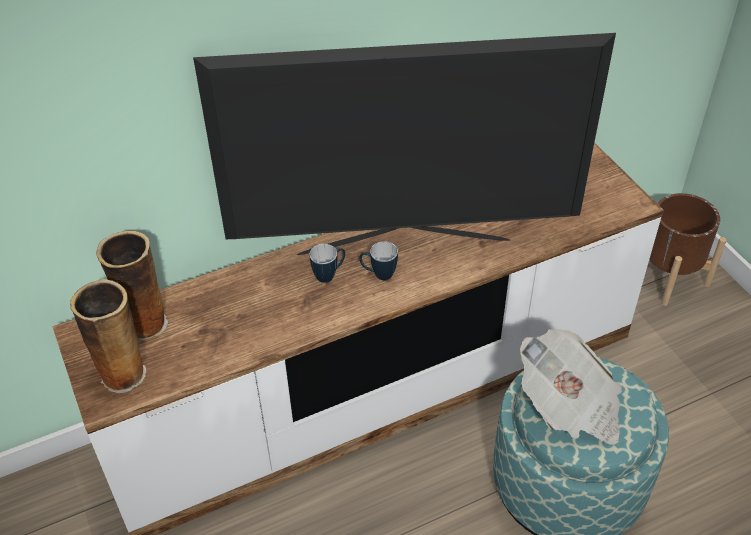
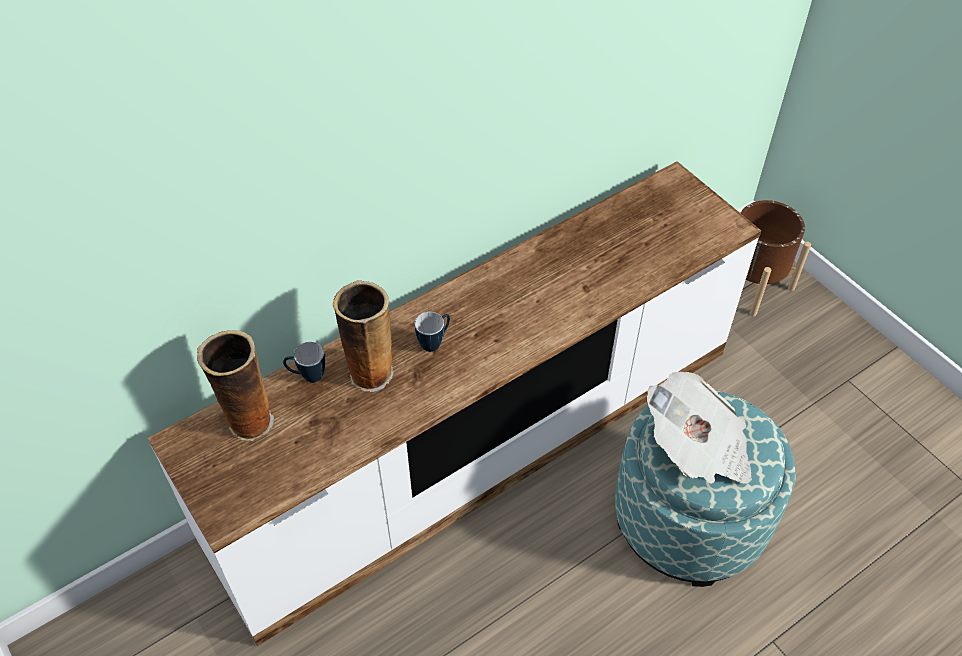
camera: 10 degrees left, 5 degrees up
(123, 373) = (239, 481): vase -> vase (371, 372)
(378, 274) = (486, 336): mug -> mug (307, 376)
(403, 244) = (505, 299): television -> none

